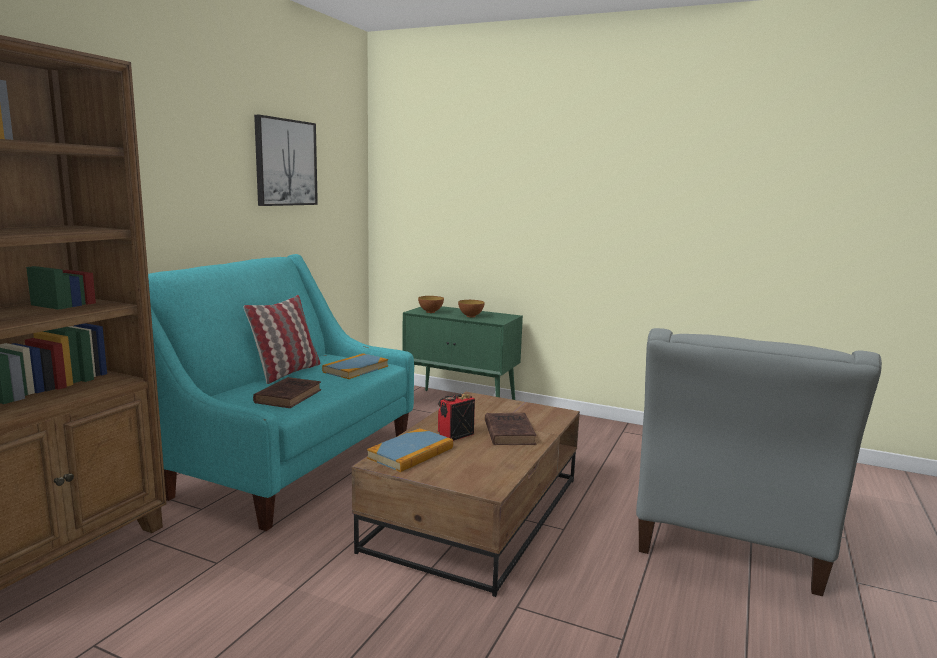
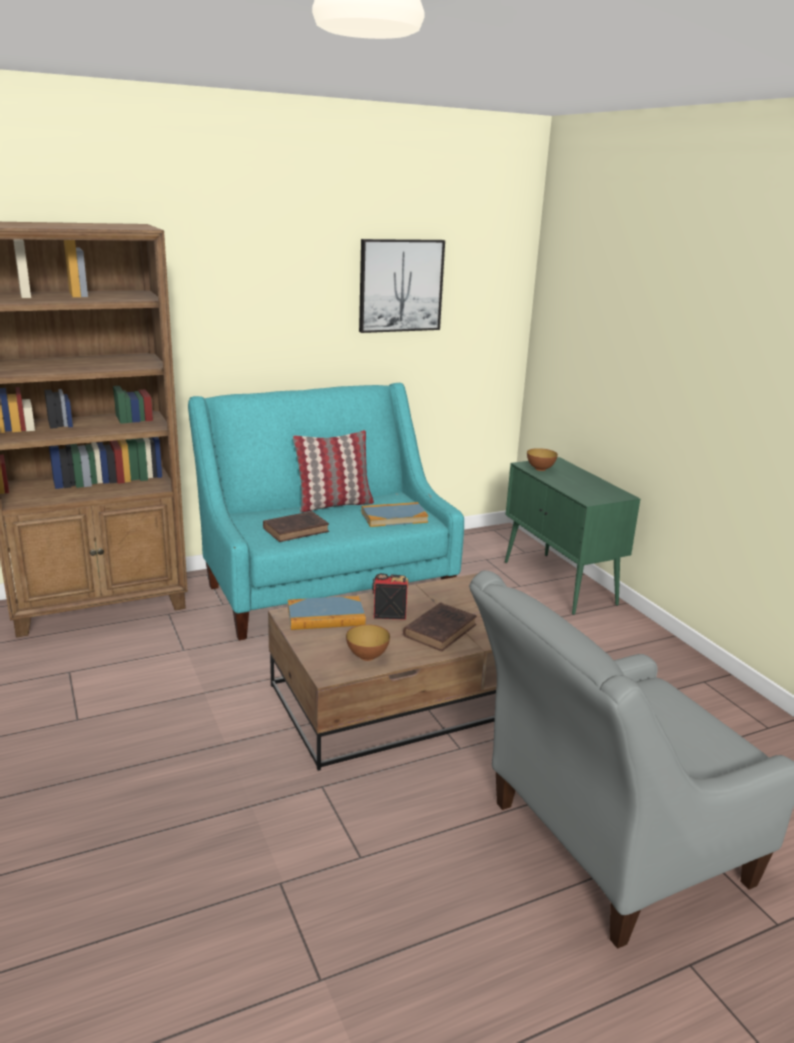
camera: 40 degrees right, 10 degrees up
(470, 316) = (573, 485): bowl -> bowl (367, 656)

